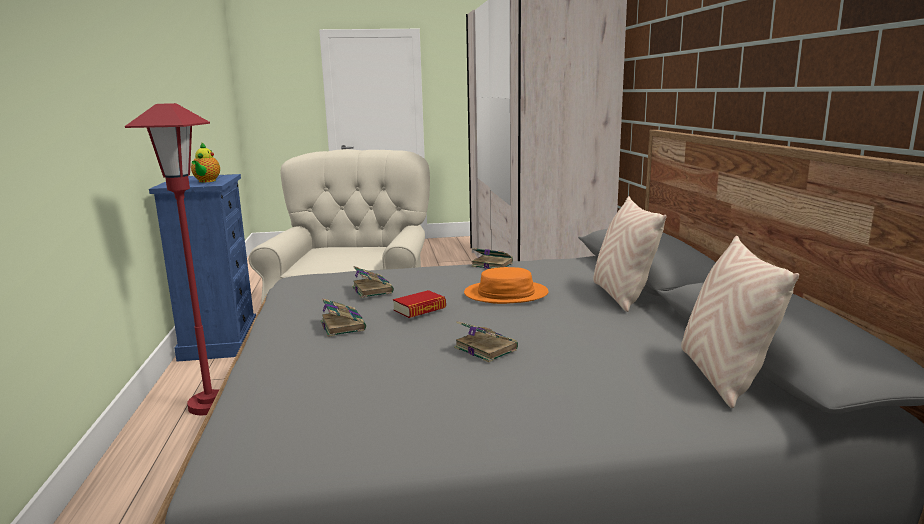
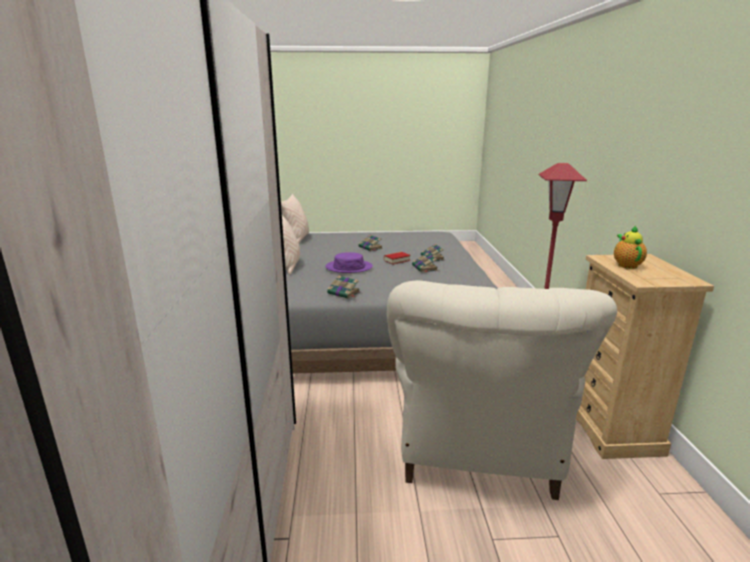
camera: 175 degrees left, 5 degrees up
(219, 342) = (612, 428): blue dresser -> beige dresser
(506, 294) = (349, 267): orange hat -> purple hat

